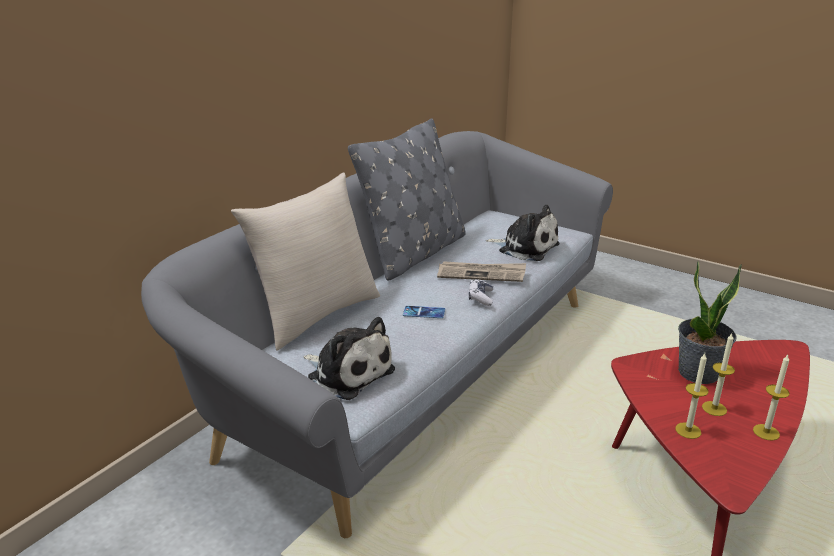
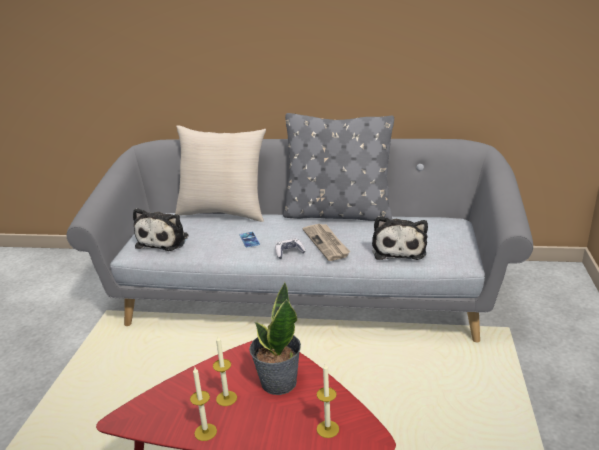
camera: 65 degrees right, 0 degrees up
(688, 430) = (187, 388): candle -> candle (327, 429)

